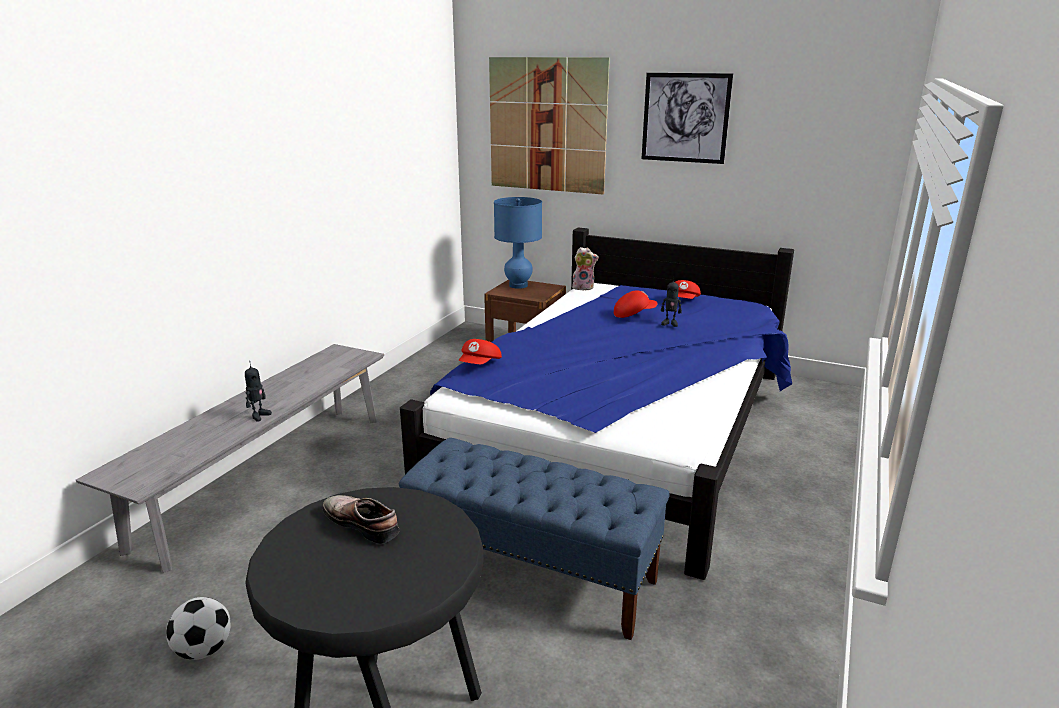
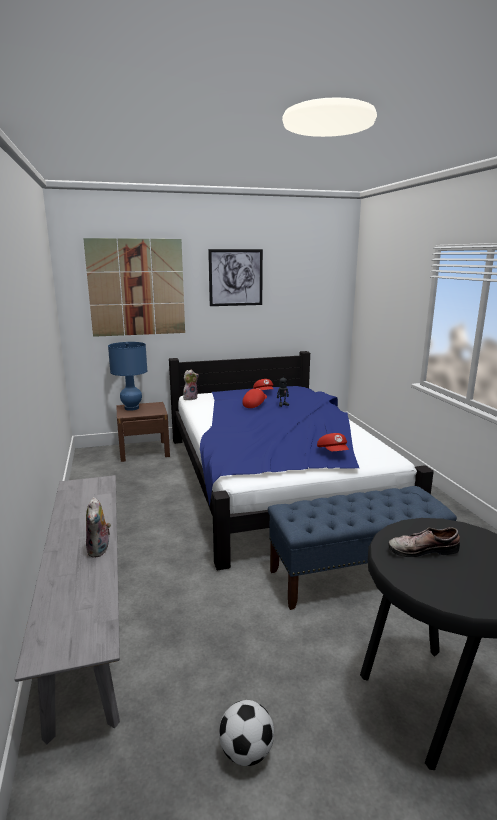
camera: 40 degrees left, 5 degrees down
(259, 416) = (100, 550): toy robot -> plush toy
(480, 365) = (228, 455): red cap -> red cap (333, 452)

